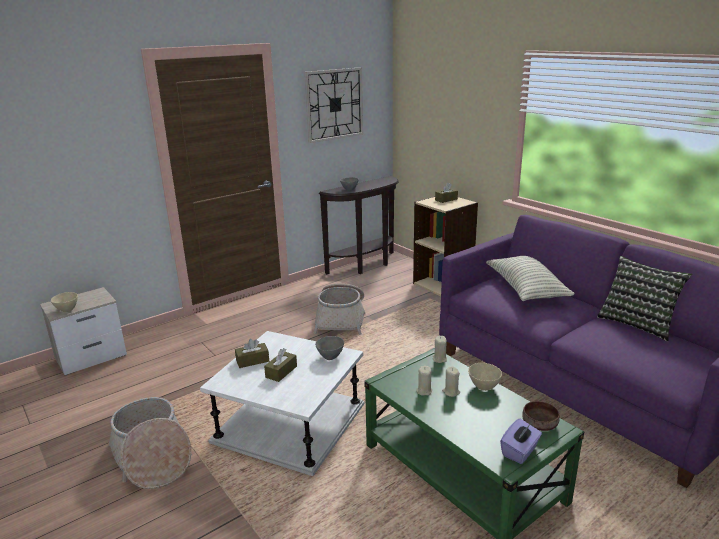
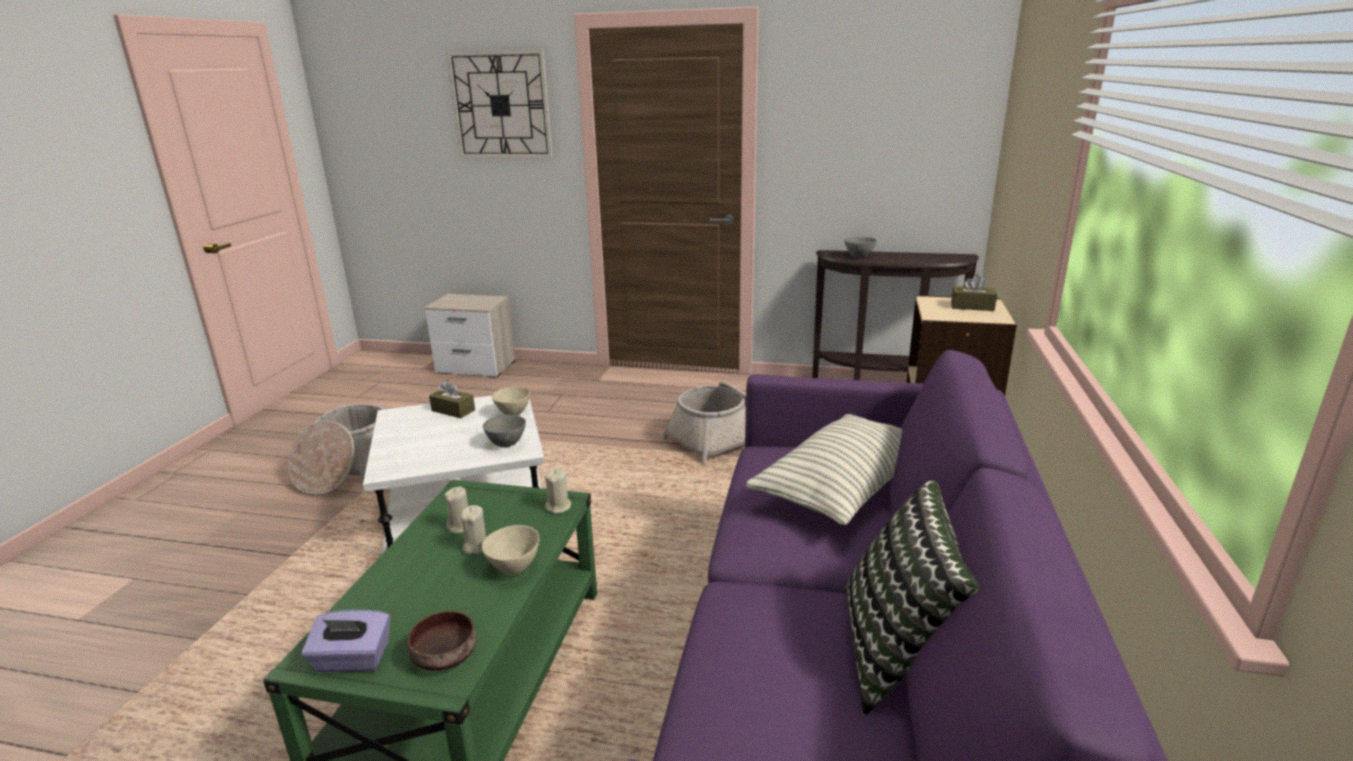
camera: 50 degrees right, 0 degrees up
(67, 310) = (447, 304): beige bowl -> beige bowl (513, 413)
(281, 372) = (445, 432): brown tissue box -> none
(334, 104) = (868, 112): wall clock -> wall clock (501, 105)

